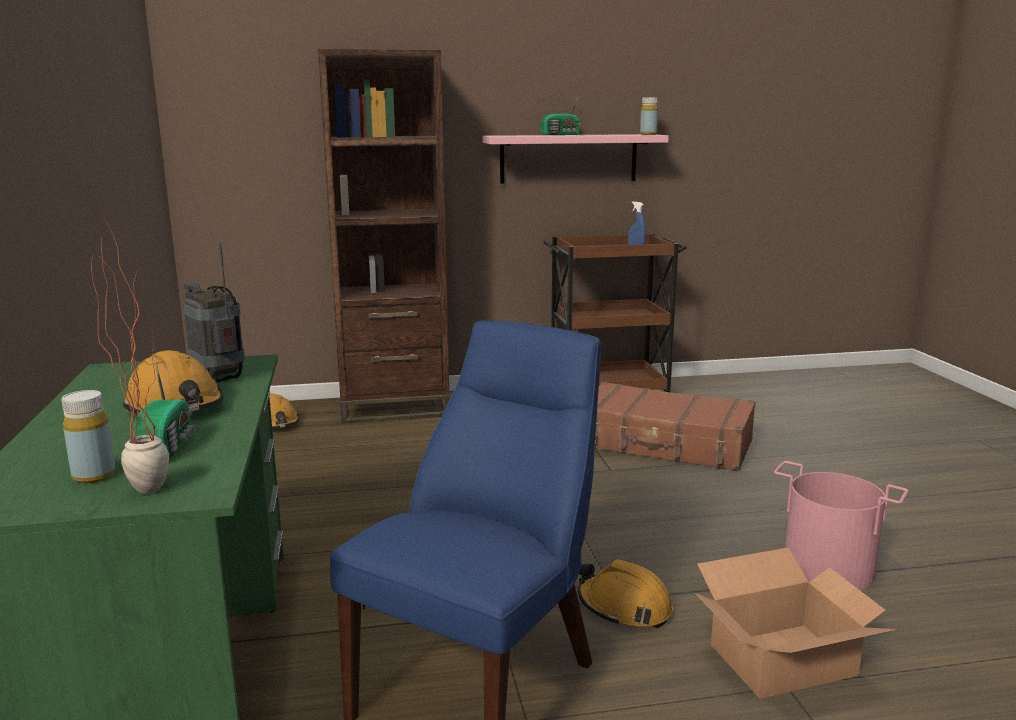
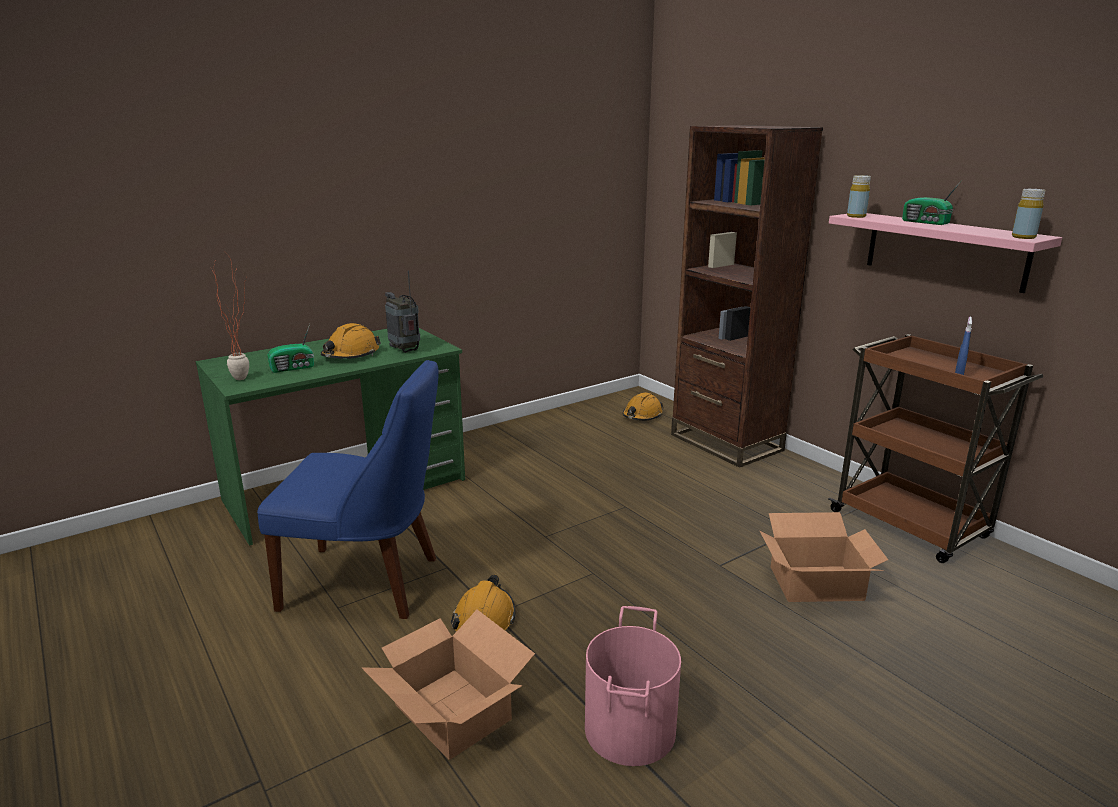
camera: 65 degrees right, 5 degrees up
(94, 476) = (255, 366): yellow bottle -> yellow bottle (856, 216)
(219, 378) = (405, 350): radio -> radio turned 60 degrees counterclockwise
(664, 444) = (817, 584): brown suitcase -> cardboard box

